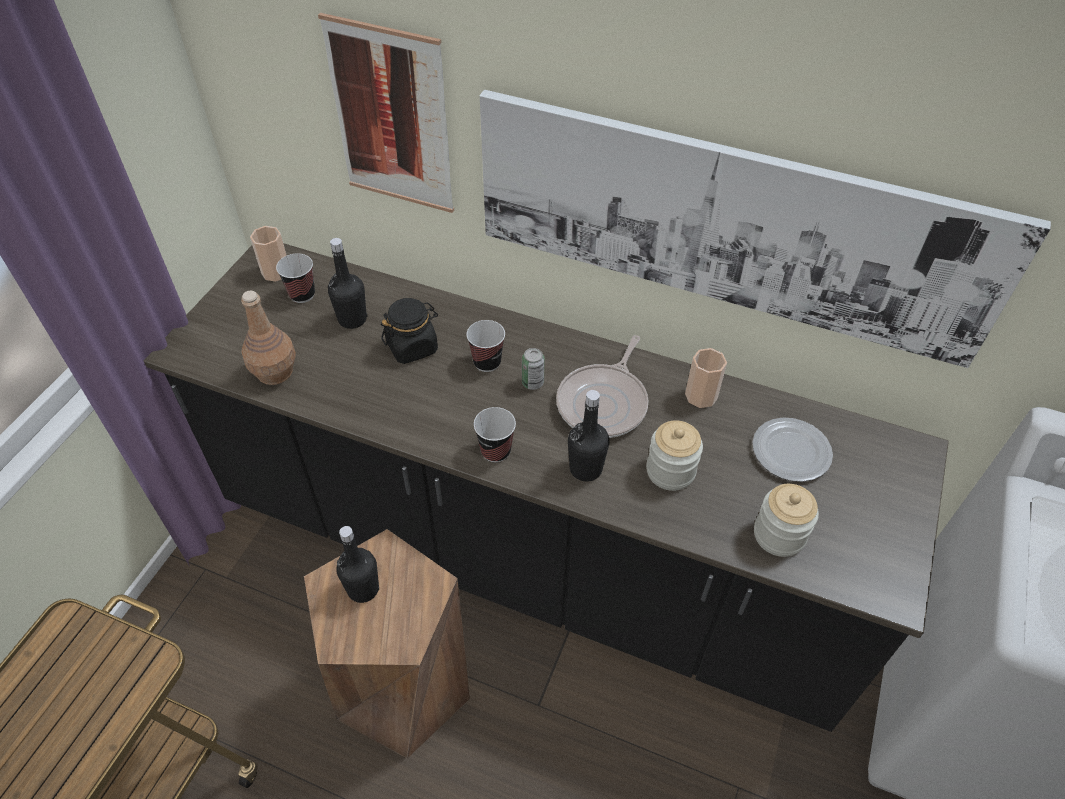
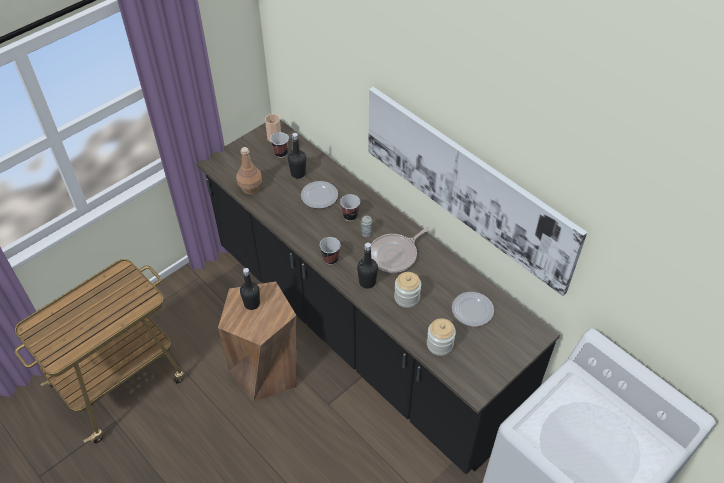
camera: 25 degrees right, 0 degrees up
(391, 118) = (337, 84): picture -> none
(412, 347) = (319, 196): black jar -> plate
(701, 396) = (445, 268): cup -> none

